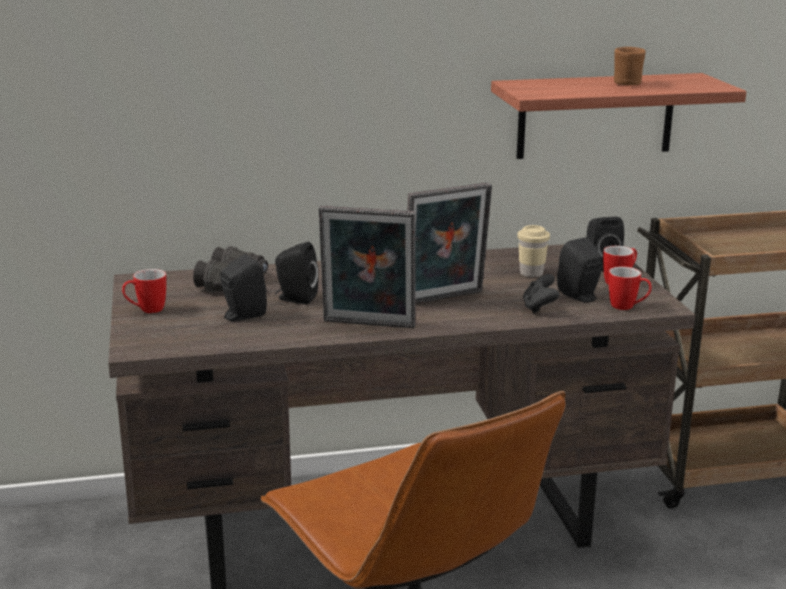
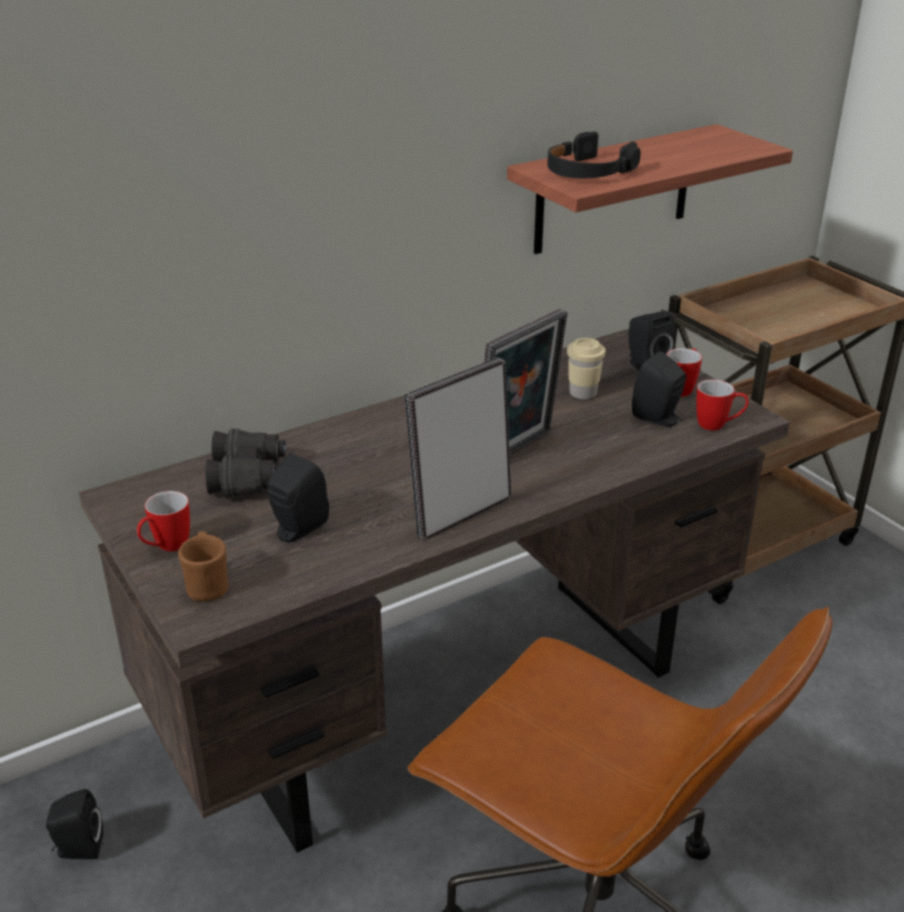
camera: 20 degrees left, 10 degrees up
(295, 298) = (343, 487): black speaker -> black speaker (78, 849)
(368, 325) = (460, 514): picture frame -> picture frame turned 150 degrees clockwise
(539, 308) = (628, 445): black game controller -> none
(550, 87) = (587, 171): none -> black headphones
(627, 82) = (660, 151): brown mug -> brown mug (207, 585)

